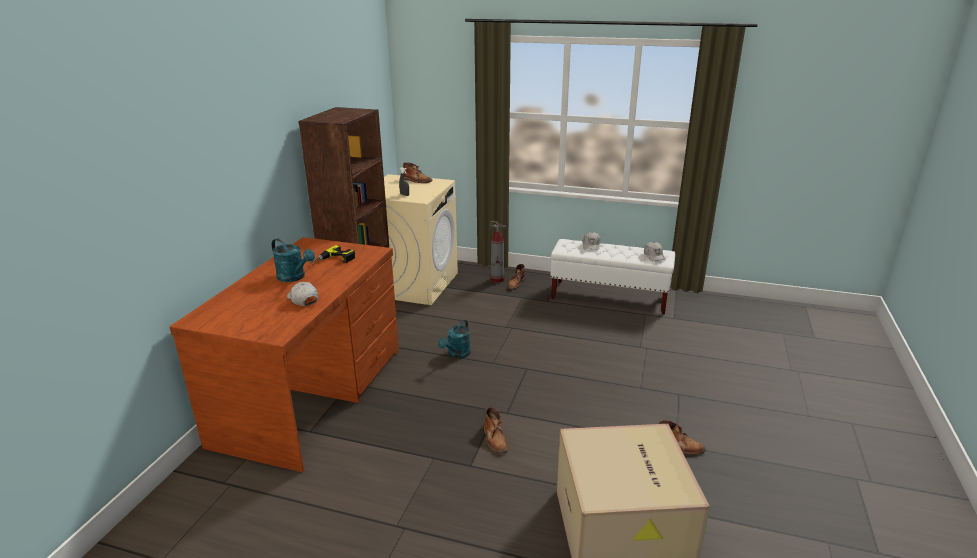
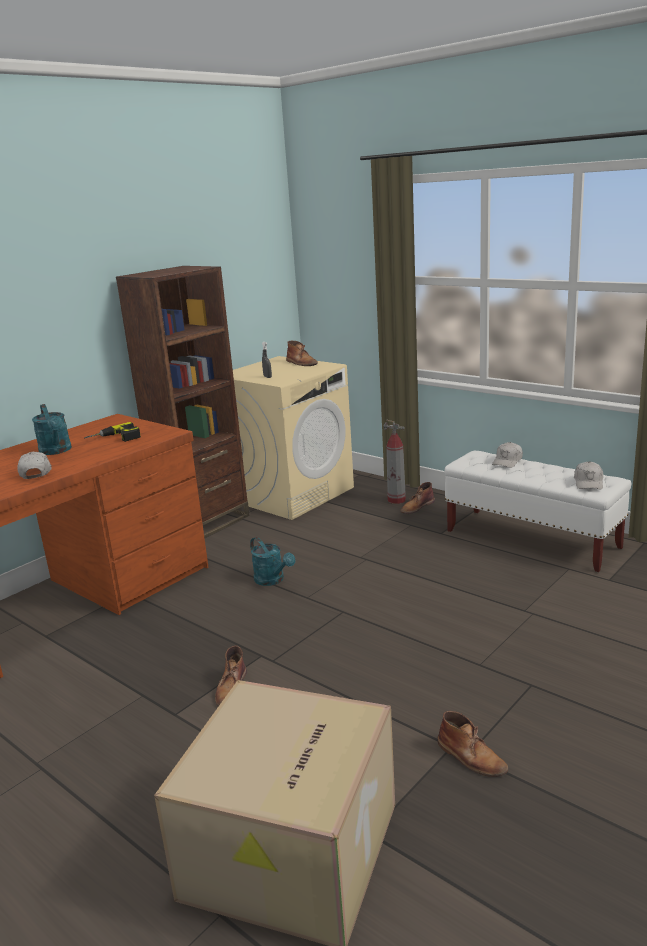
camera: 25 degrees right, 5 degrees down
(457, 354) = (272, 580): turquoise watering can -> turquoise watering can turned 90 degrees counterclockwise

